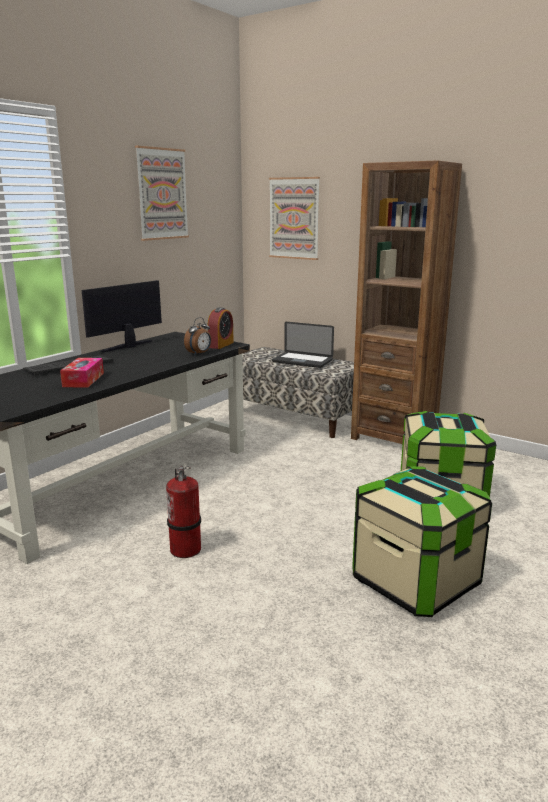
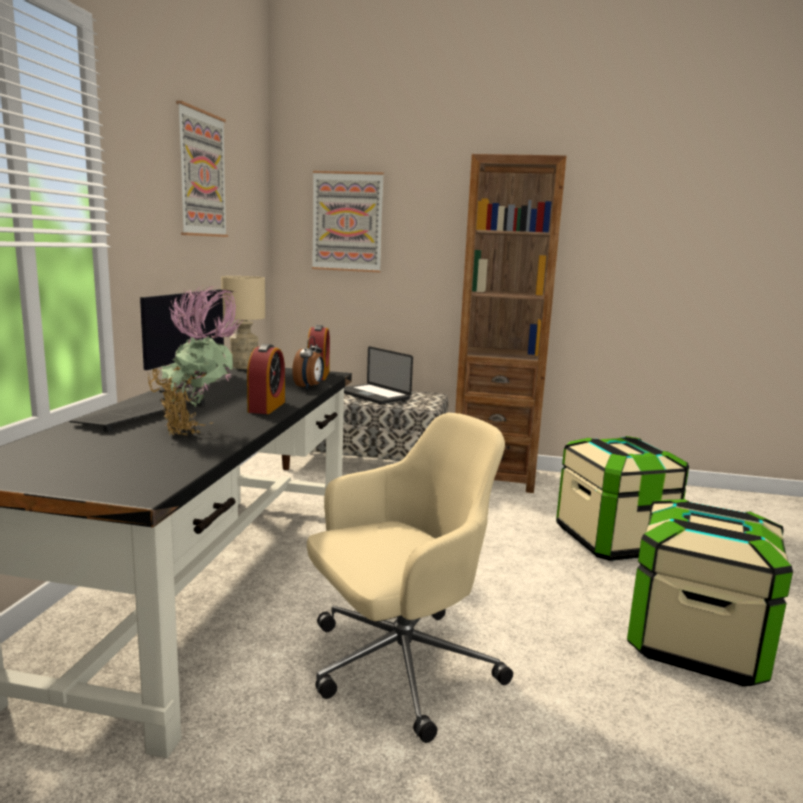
camera: 25 degrees left, 5 degrees down
(83, 380) = (198, 431): tissue box -> potted plant
(147, 367) = (266, 407): none -> alarm clock
(181, 335) = (244, 367): none -> beige table lamp
(186, 549) = (398, 667): fire extinguisher -> beige office chair
(302, 361) = (374, 395): laptop -> laptop turned 45 degrees clockwise

